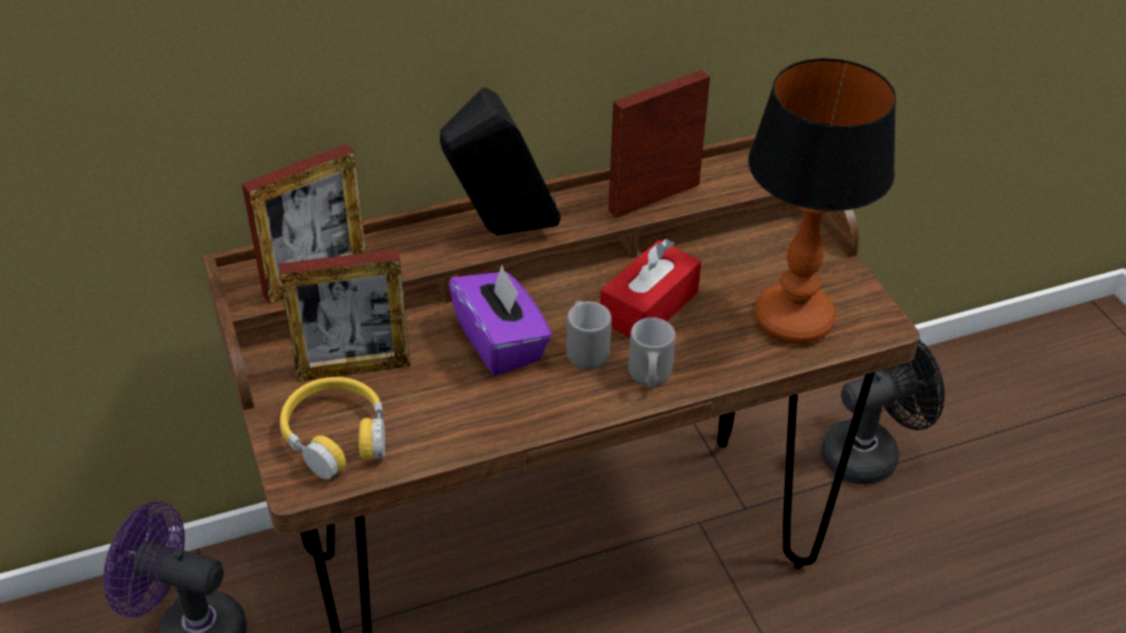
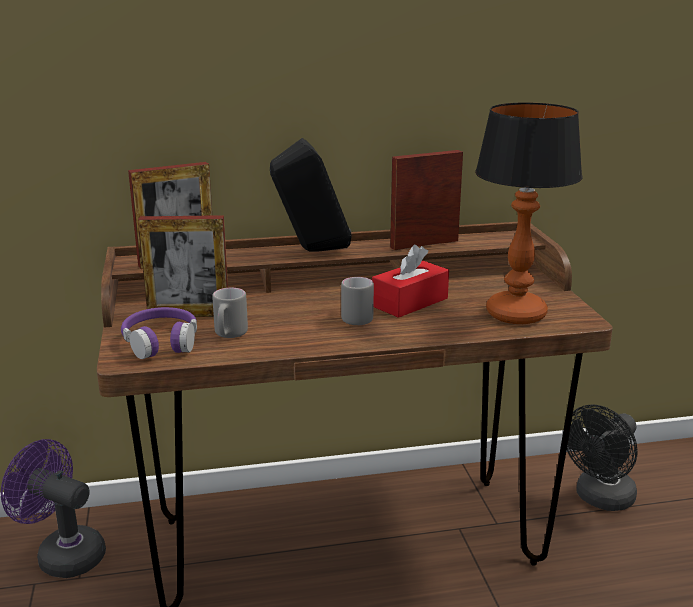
camera: 10 degrees right, 20 degrees down
(337, 436) = (161, 342): yellow headphones -> purple headphones
(501, 343) = (297, 310): purple tissue box -> none
(650, 379) = (399, 333): grey mug -> grey mug (229, 335)
(870, 452) = (600, 499): black fan -> black fan turned 150 degrees clockwise

